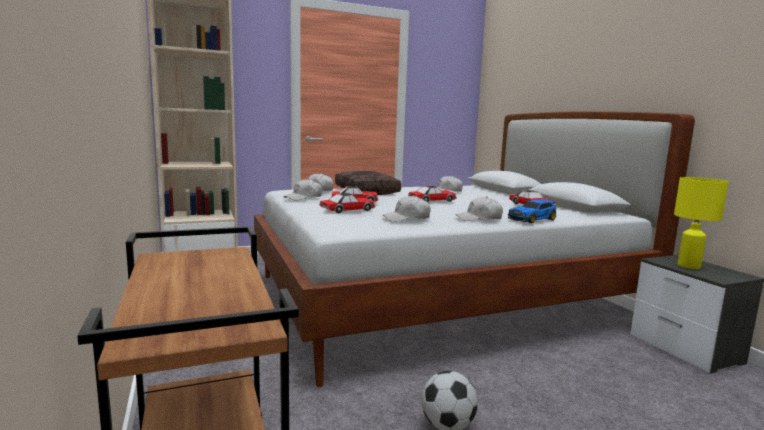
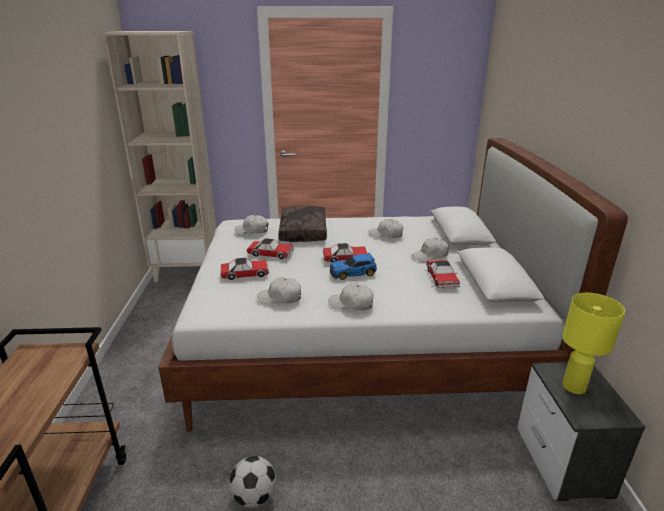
camera: 20 degrees right, 15 degrees up
(303, 198) = (231, 243): white cap -> white cap (430, 255)
(532, 219) = (408, 310): toy car -> toy car (353, 272)

